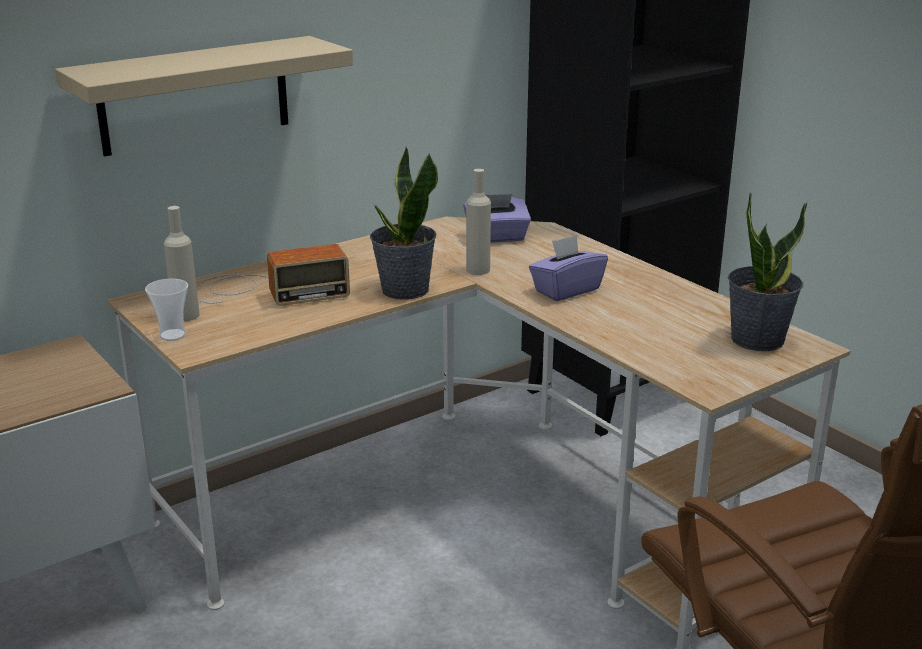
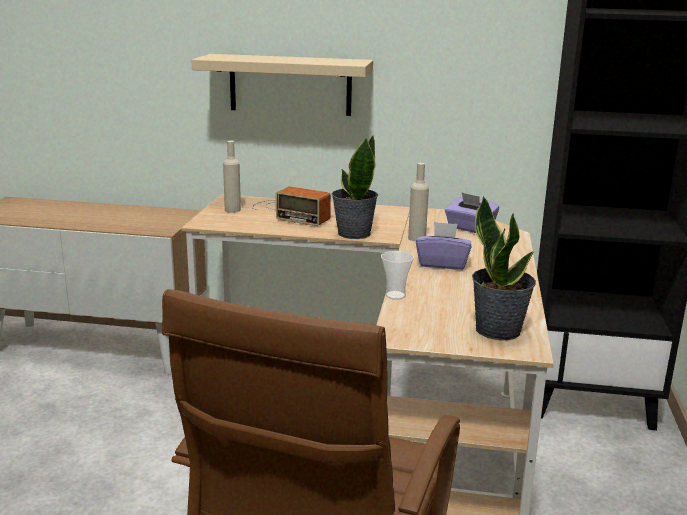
camera: 45 degrees right, 5 degrees down
(172, 335) = (209, 215): cup -> cup (395, 295)

